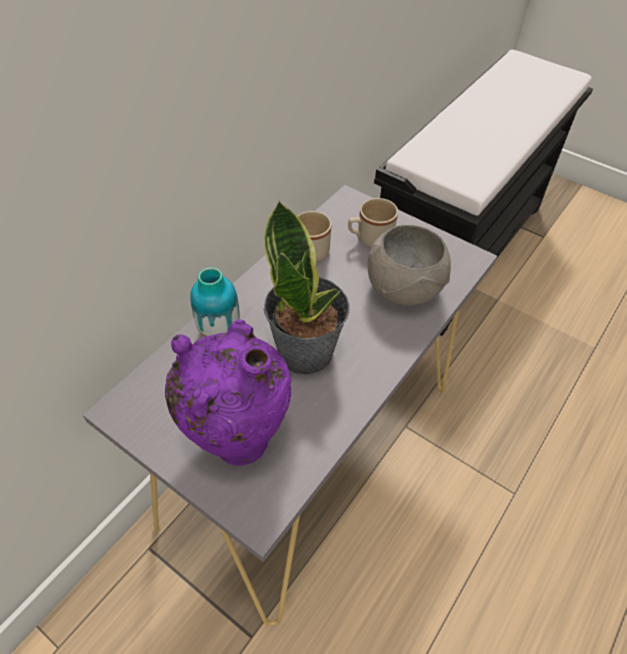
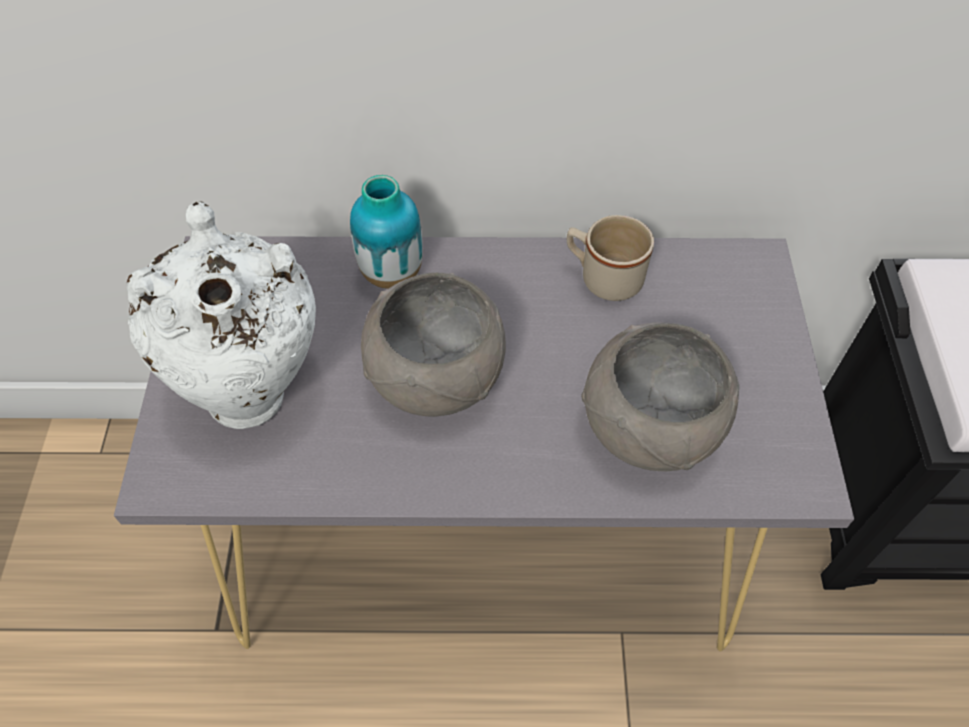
camera: 55 degrees right, 5 degrees up
(237, 436) = (254, 389): purple vase -> white vase
(306, 351) = (436, 379): potted plant -> grey bowl
(369, 239) = (706, 330): beige mug -> none

